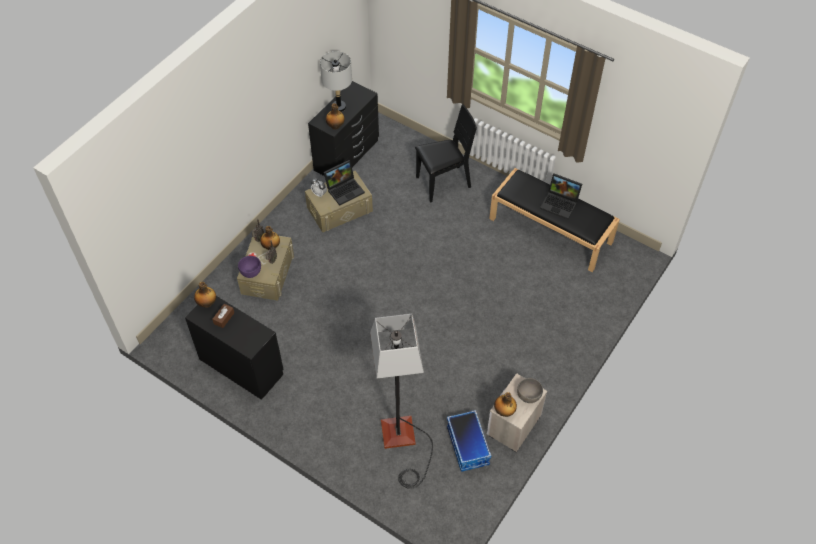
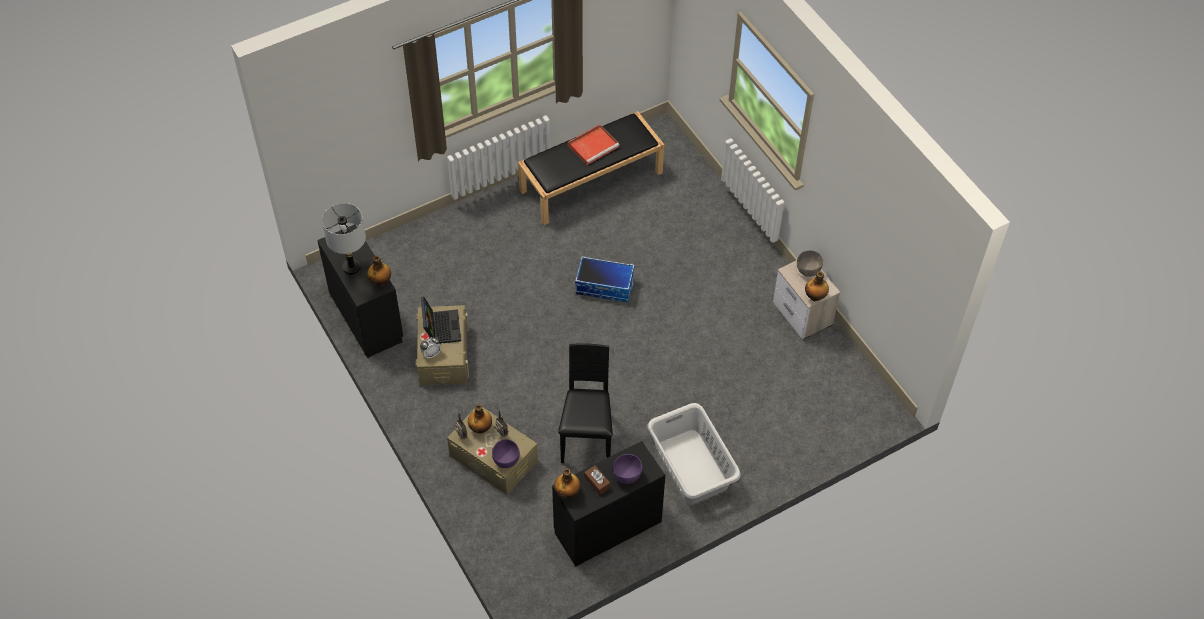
camera: 65 degrees left, 0 degrees up
(238, 334) = (626, 476): none -> purple bowl
(320, 401) = (691, 467): none -> grey laundry basket
(403, 442) = (777, 412): floor lamp -> none
(443, 183) = (468, 244): black chair -> black chair (587, 438)
(468, 446) = (807, 360): storage box -> storage box (605, 286)
(560, 204) = (594, 145): laptop -> red tray

